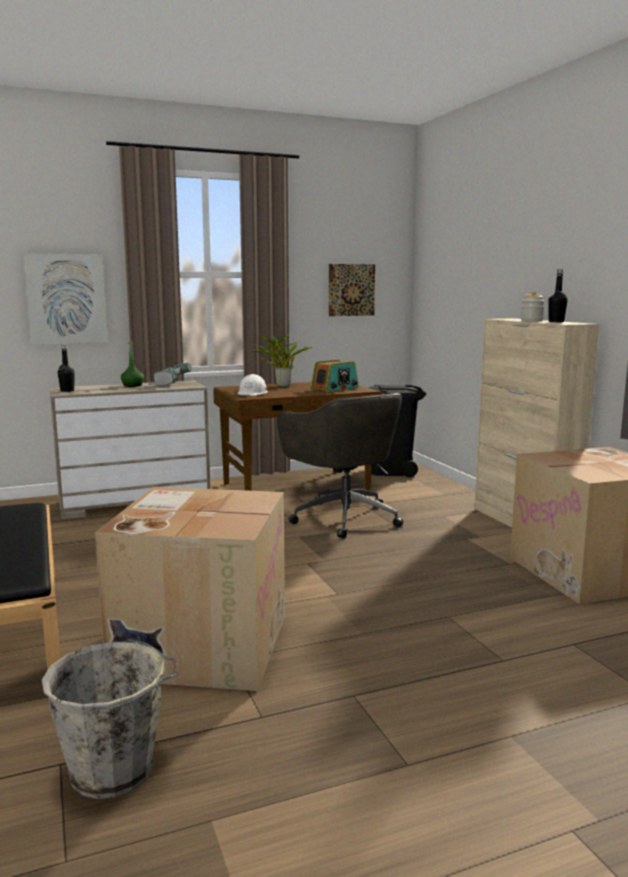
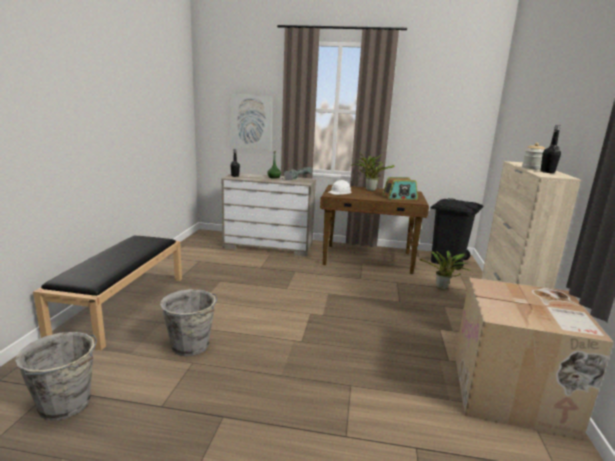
camera: 30 degrees right, 5 degrees up
(201, 644) = (191, 346): cardboard box -> grey bucket
(343, 517) = (372, 288): grey office chair -> none
(351, 290) = (441, 127): picture -> none
(419, 499) = (442, 288): none -> potted plant

